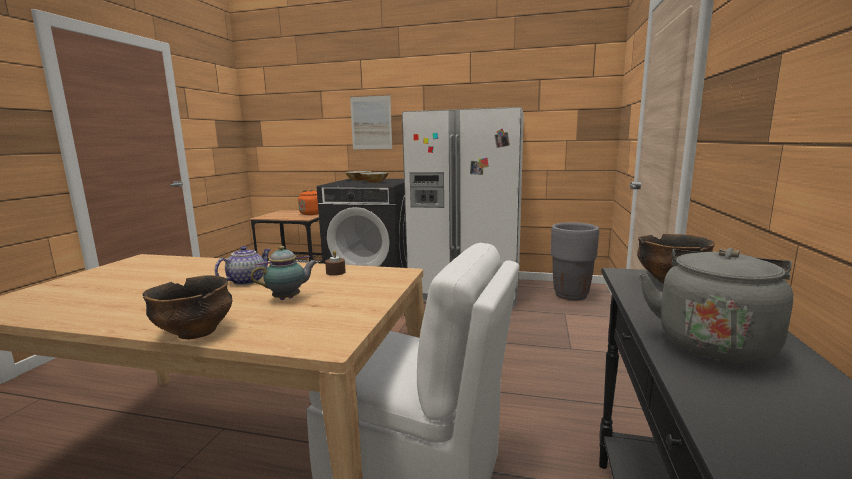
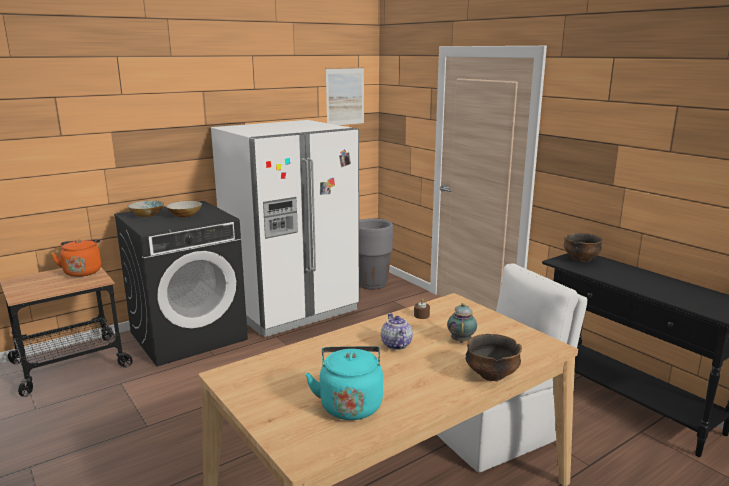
camera: 50 degrees left, 5 degrees up
(93, 298) = (350, 404): none -> turquoise kettle
(371, 123) = (140, 138): picture -> picture (345, 96)
(713, 342) = (649, 283): grey kettle -> none

